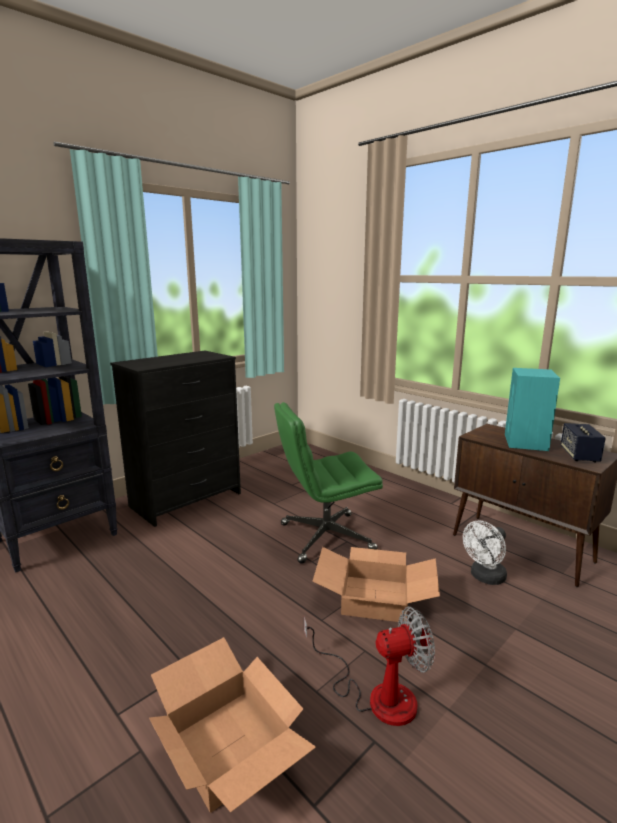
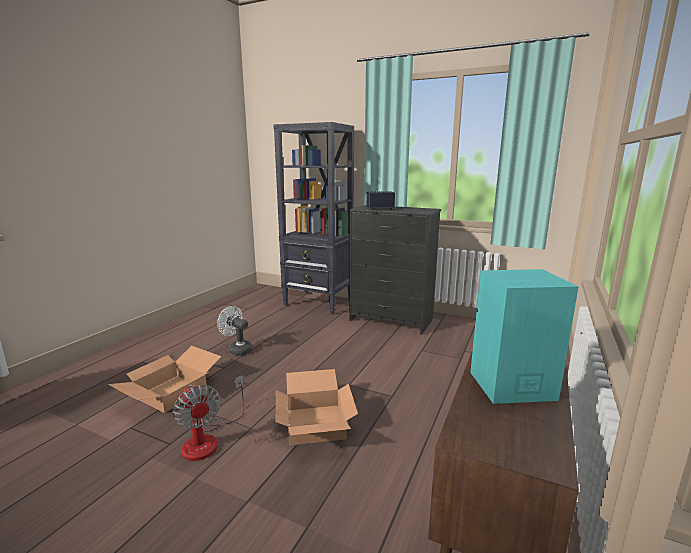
camera: 70 degrees right, 0 degrees up
(325, 537) = (388, 384): green office chair -> none
(485, 577) = (391, 499): white fan -> white fan (237, 349)
(579, 455) = (504, 432): speaker -> speaker (380, 209)

